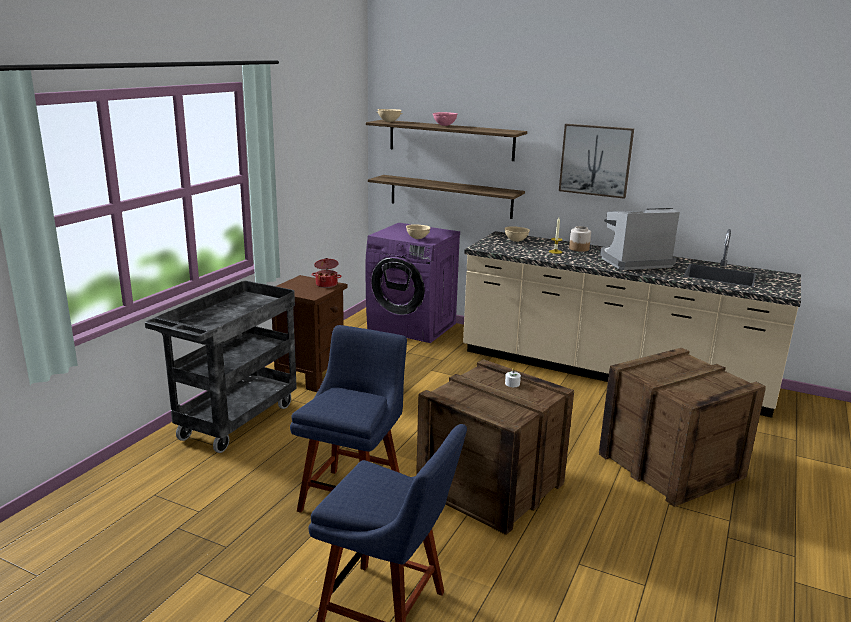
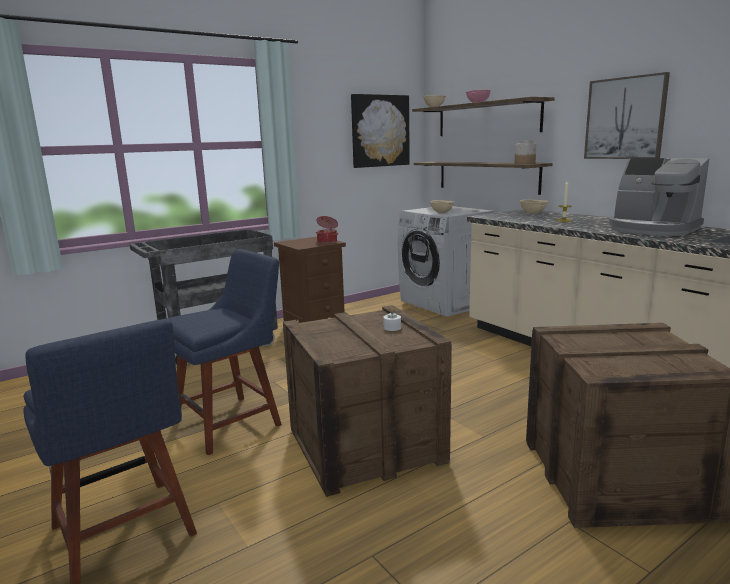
camera: 30 degrees right, 5 degrees down
(335, 147) = (380, 131): none -> picture
(412, 328) = (444, 305): purple washing machine -> white washing machine
(579, 248) = (597, 219): jar -> jar (525, 163)
(633, 261) = (652, 229): coffee machine -> coffee machine turned 150 degrees counterclockwise

